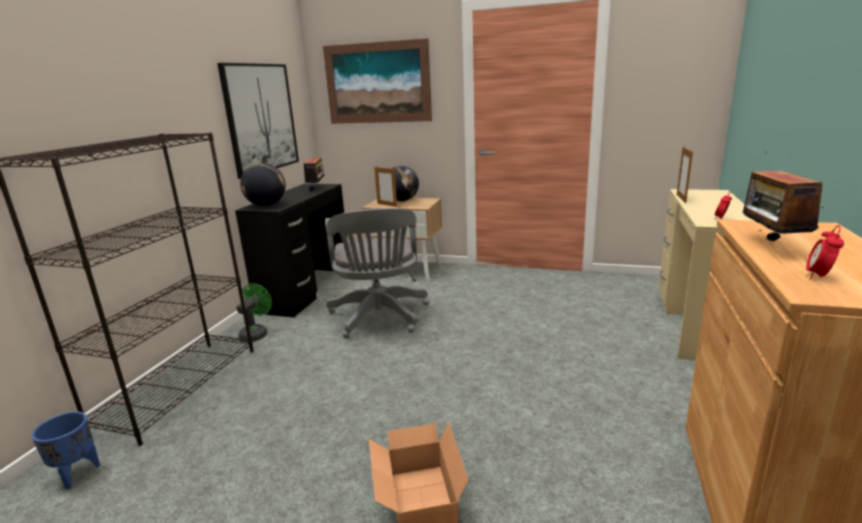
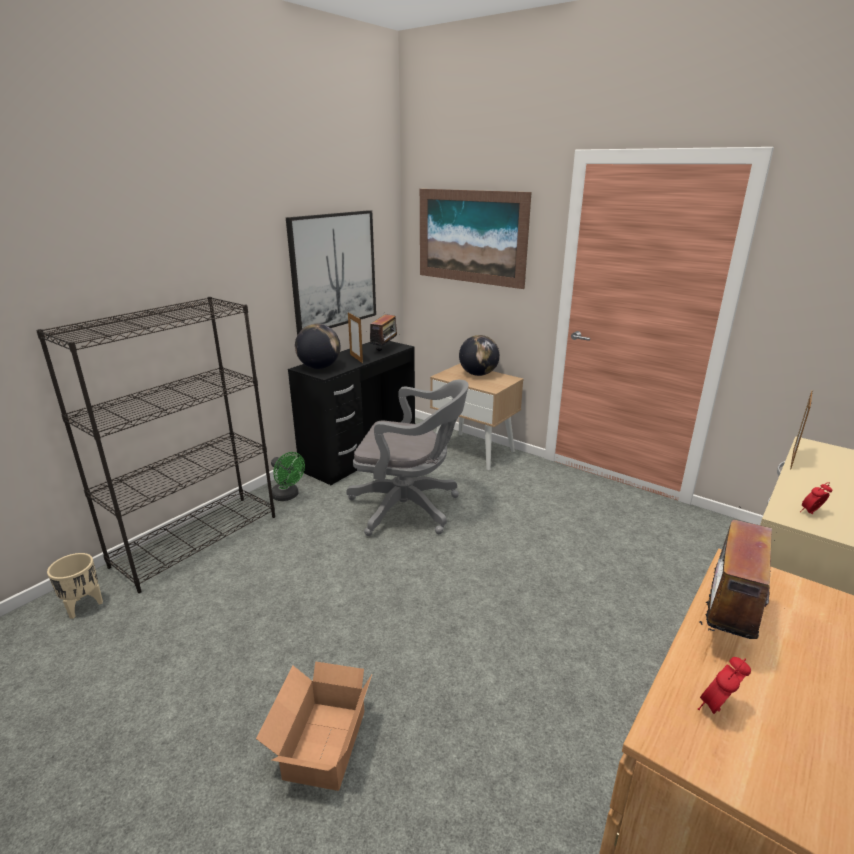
camera: 20 degrees right, 5 degrees up
(77, 474) = (83, 606): blue planter -> beige planter
(256, 333) = (288, 496): green fan -> green fan turned 90 degrees clockwise
(379, 318) = (410, 508): grey office chair -> grey office chair turned 90 degrees counterclockwise
(387, 205) = (457, 378): picture frame -> picture frame (356, 358)

